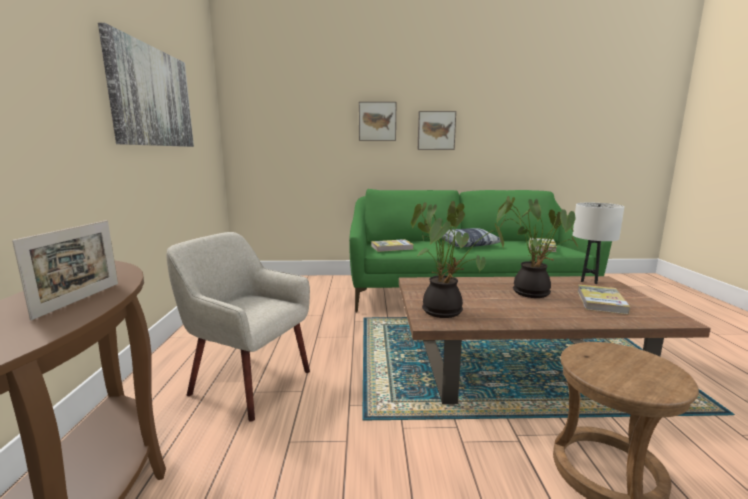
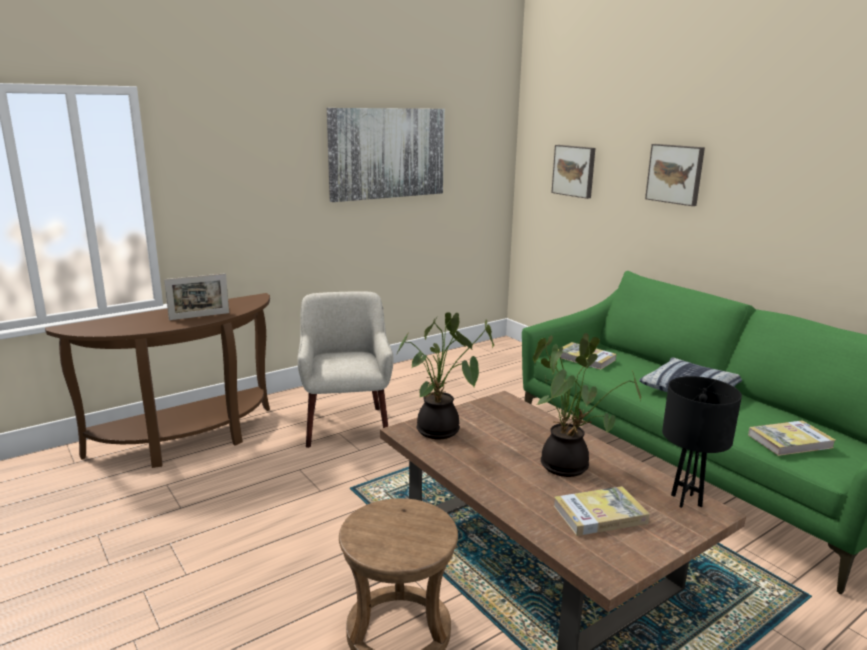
camera: 55 degrees right, 5 degrees up
(436, 130) = (759, 198): picture -> picture (574, 171)
(589, 281) = (686, 501): white table lamp -> black table lamp

